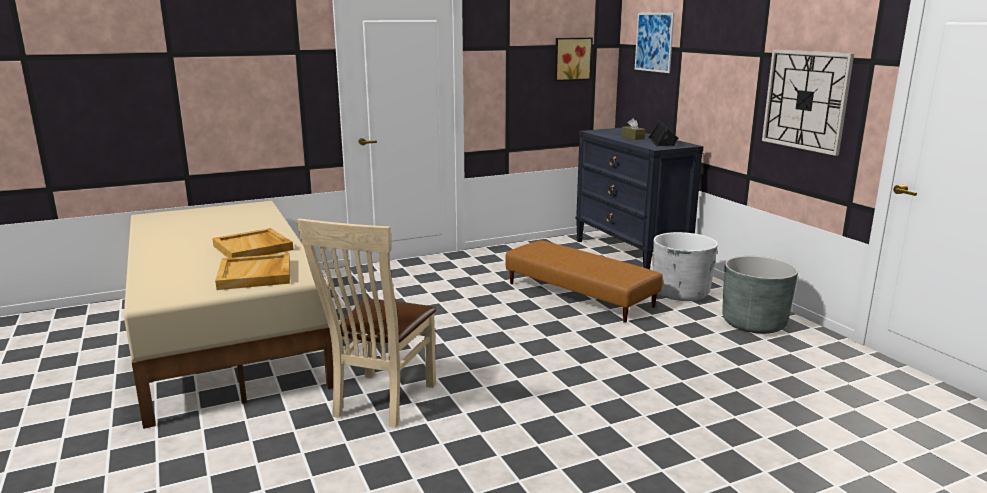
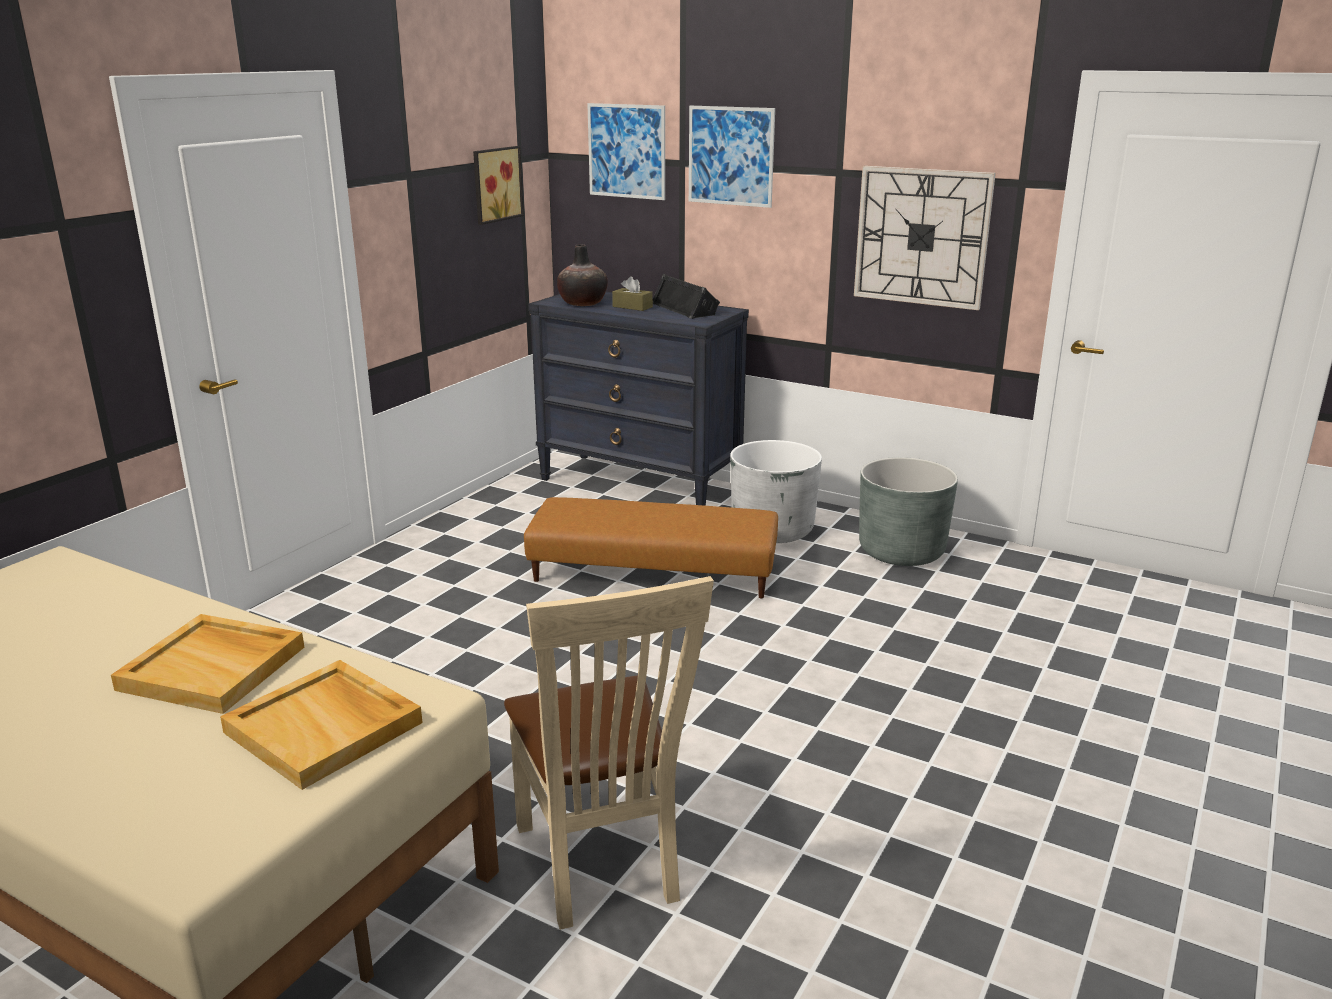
camera: 35 degrees left, 5 degrees up
(608, 133) = (583, 303): none -> vase
(704, 44) = (730, 156): none -> picture

